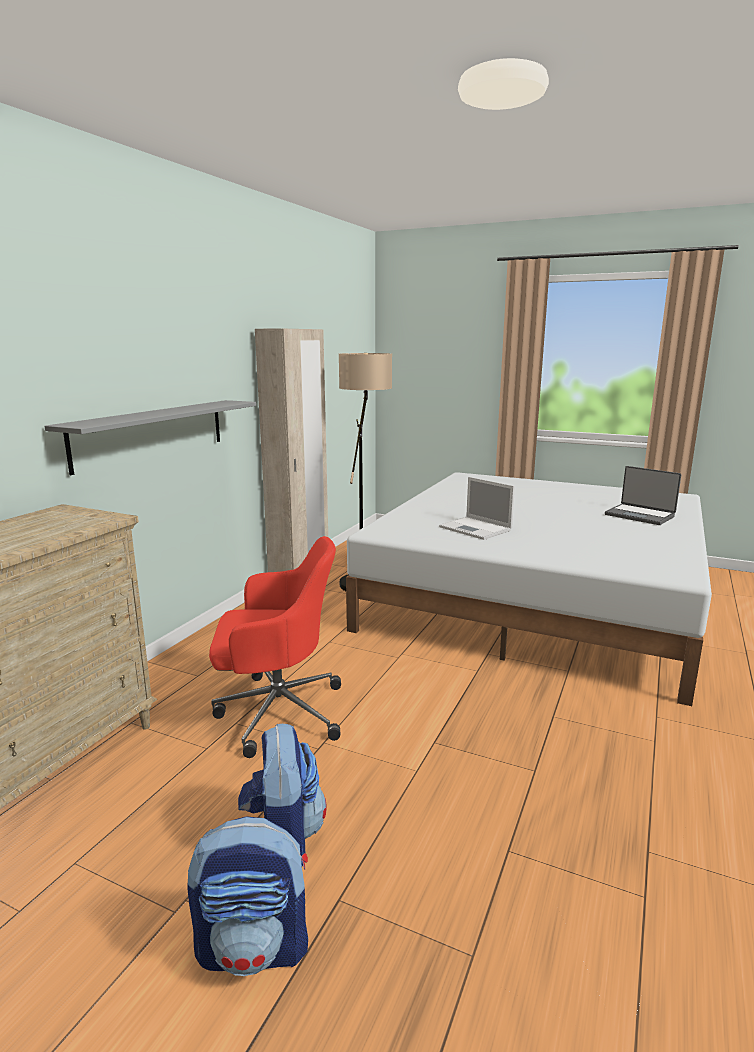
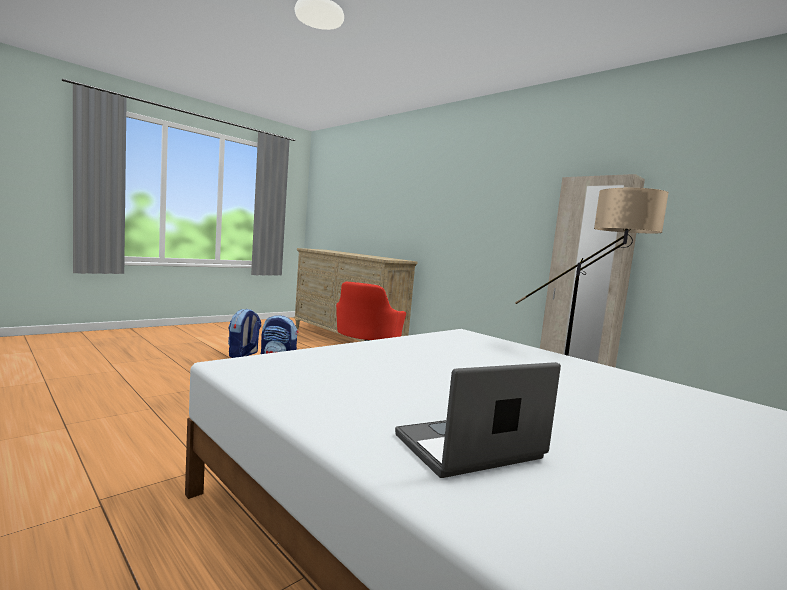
camera: 110 degrees right, 10 degrees down
(152, 433) = (470, 243): grey shelf -> none
(476, 529) = (454, 352): laptop -> none

